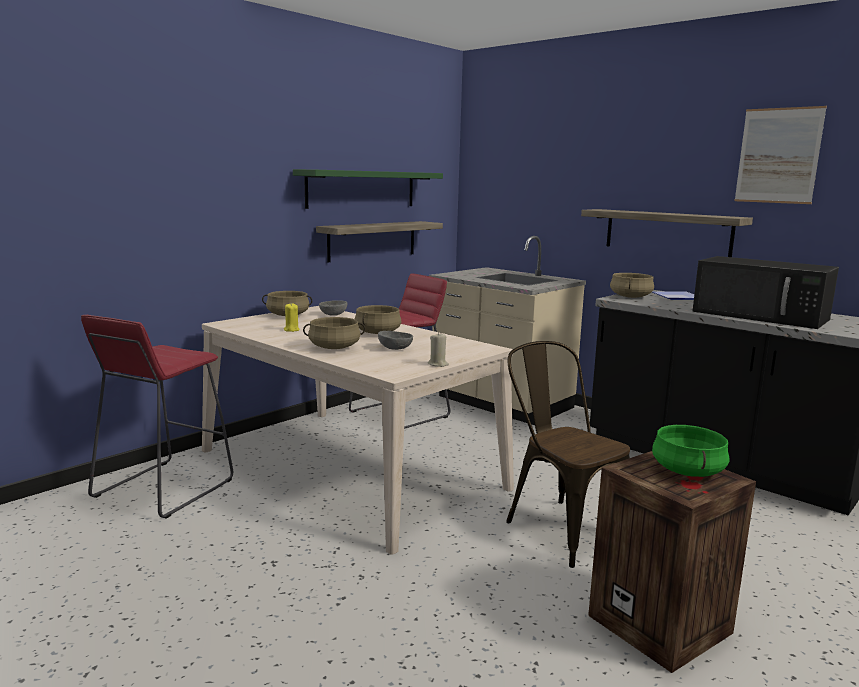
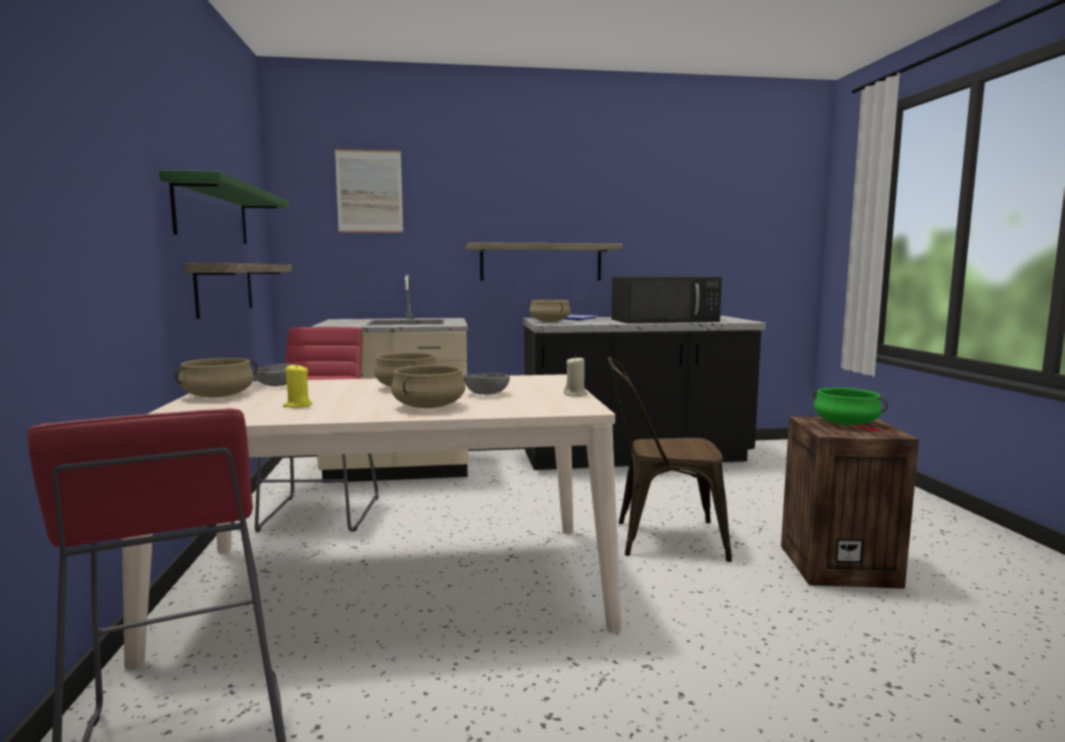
camera: 50 degrees left, 5 degrees down
(778, 156) = (628, 192): picture -> picture (369, 191)

